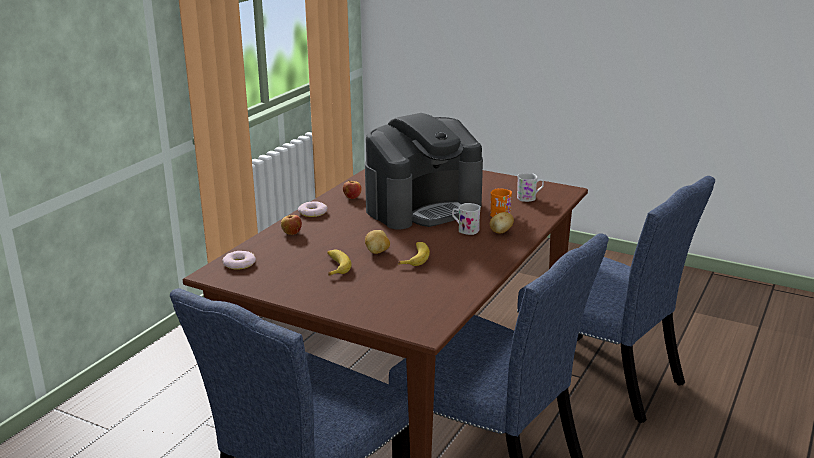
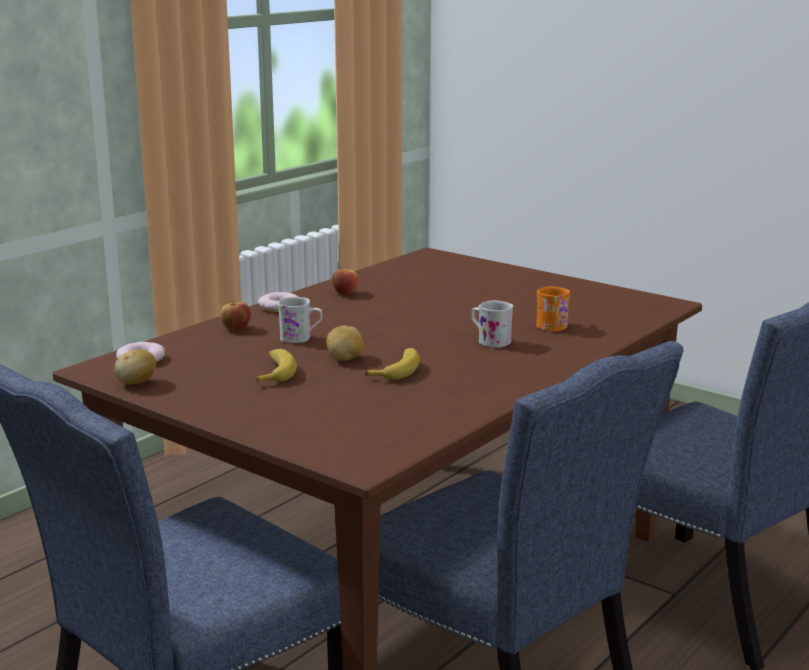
camera: 10 degrees right, 5 degrees down
(423, 207) = (441, 310): coffee machine -> none
(501, 232) = (543, 347): potato -> potato (136, 383)
(529, 198) = (606, 309): white mug -> white mug (301, 338)

